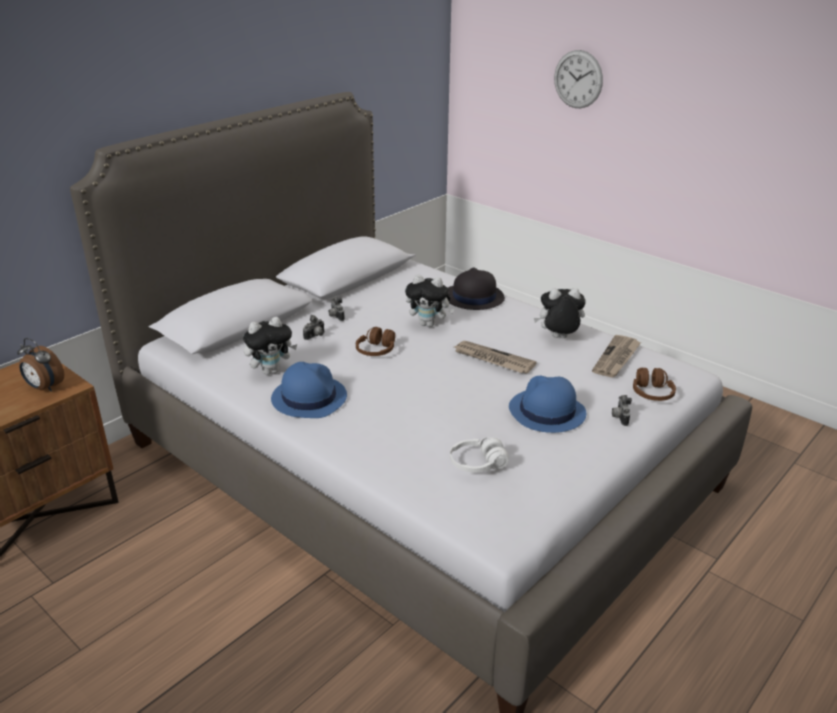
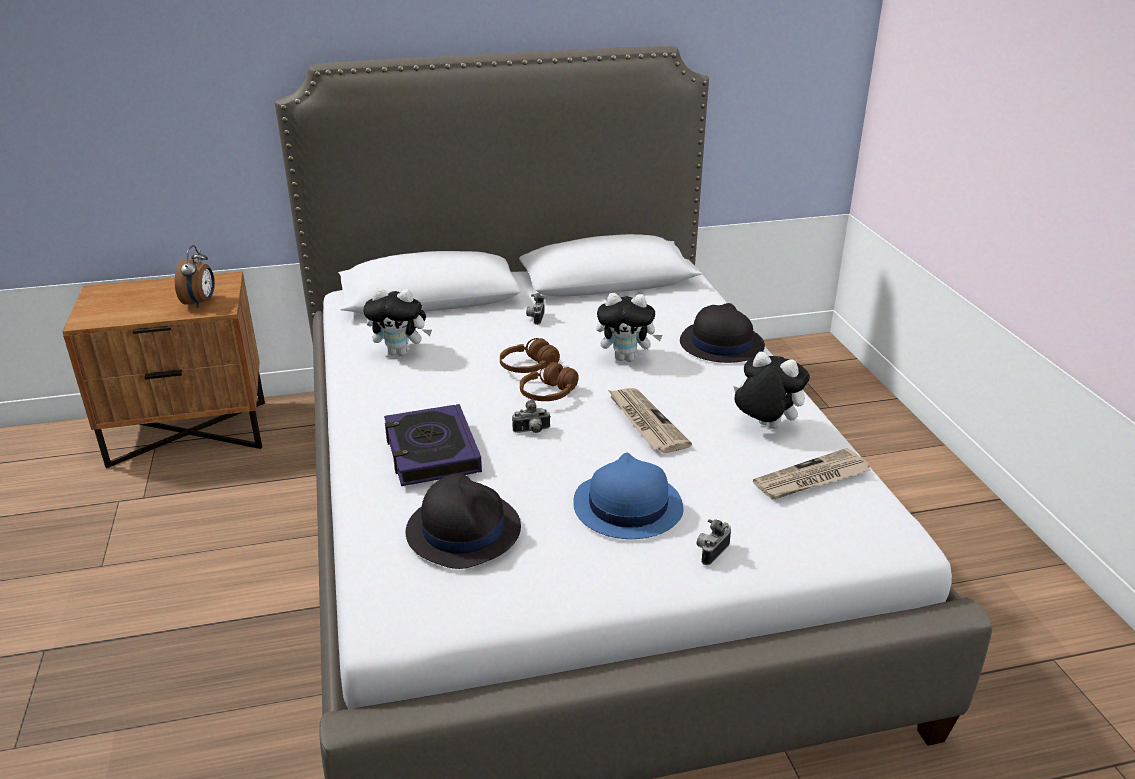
camera: 35 degrees right, 0 degrees up
(44, 387) = (200, 302): alarm clock -> alarm clock turned 150 degrees counterclockwise
(308, 397) = (398, 392): blue hat -> none
(315, 336) = (488, 332): camera -> camera (532, 431)
(390, 426) = (431, 452): none -> book
(429, 324) = (626, 358): plush toy -> plush toy turned 45 degrees counterclockwise
(477, 464) = (463, 529): white headphones -> black hat
(578, 79) = (1005, 69): wall clock -> none
(651, 393) = (799, 540): brown headphones -> brown headphones (548, 394)

